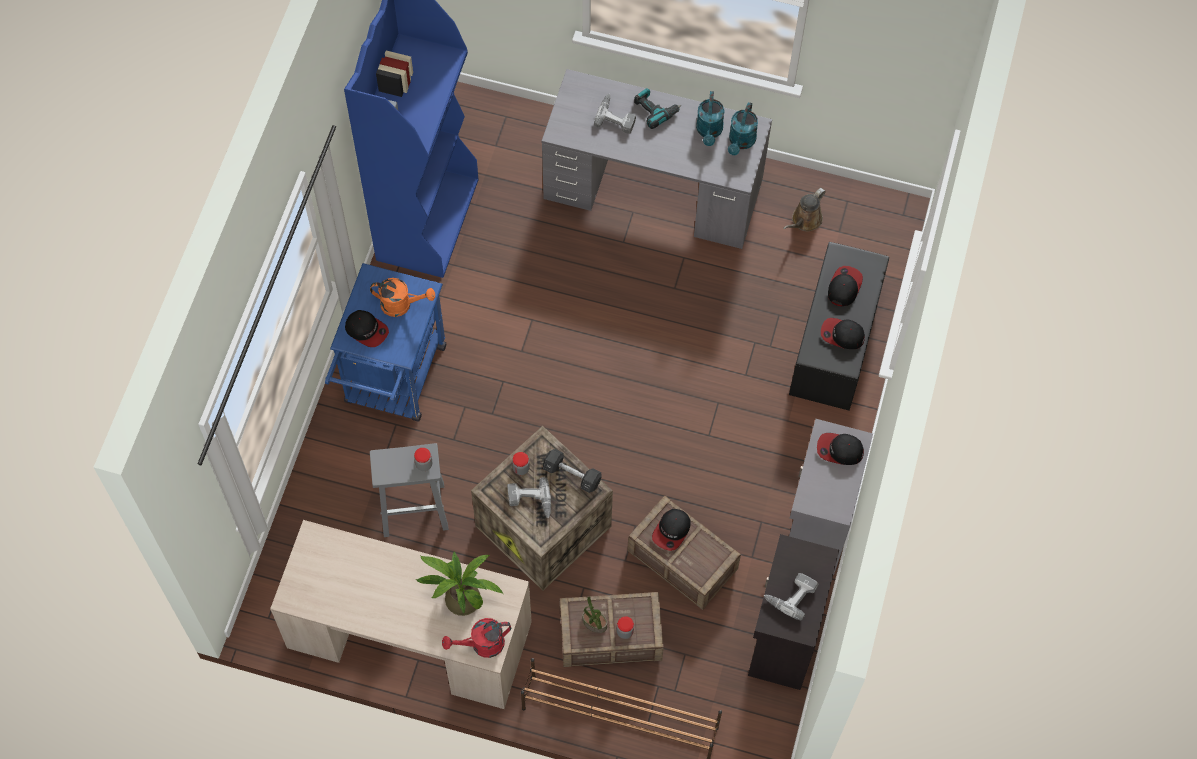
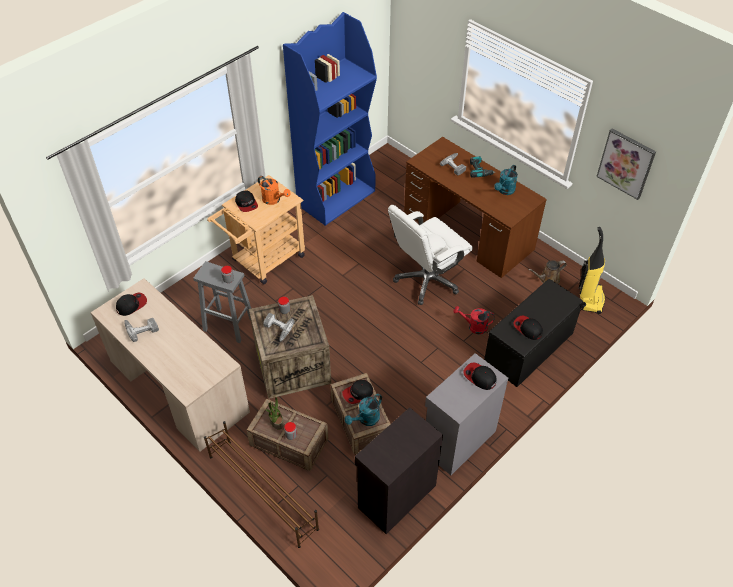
camera: 30 degrees right, 15 degrees down
(393, 382) = (264, 261): blue cart -> beige cart
(460, 596) = (195, 354): potted plant -> none
(481, 645) = (187, 386): red watering can -> red watering can (474, 326)
(572, 474) = (311, 326): black dumbbell -> none
(643, 301) = (427, 280): none -> white office chair
(653, 189) = (468, 231): grey desk -> brown desk
(741, 142) = (520, 202): turquoise watering can -> turquoise watering can (366, 420)
(791, 594) = (393, 446): power drill -> power drill (141, 328)
(844, 287) = (544, 304): cap -> cap (131, 305)
(875, 226) = (590, 298): none -> vacuum cleaner
(886, 56) = (626, 163): none -> picture

